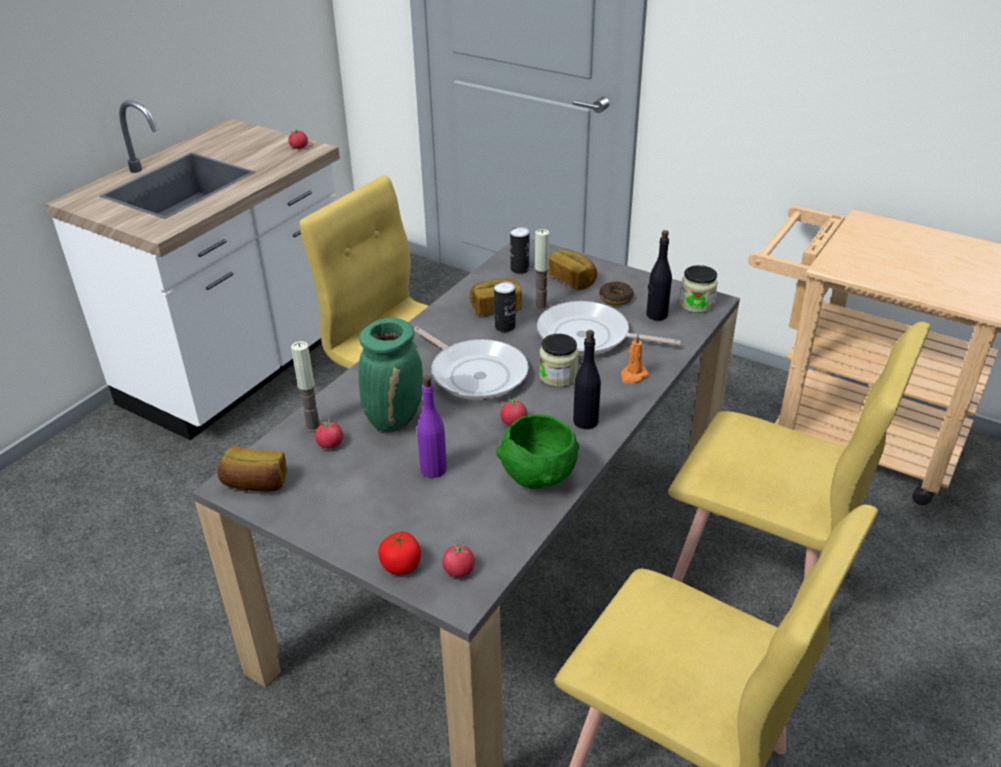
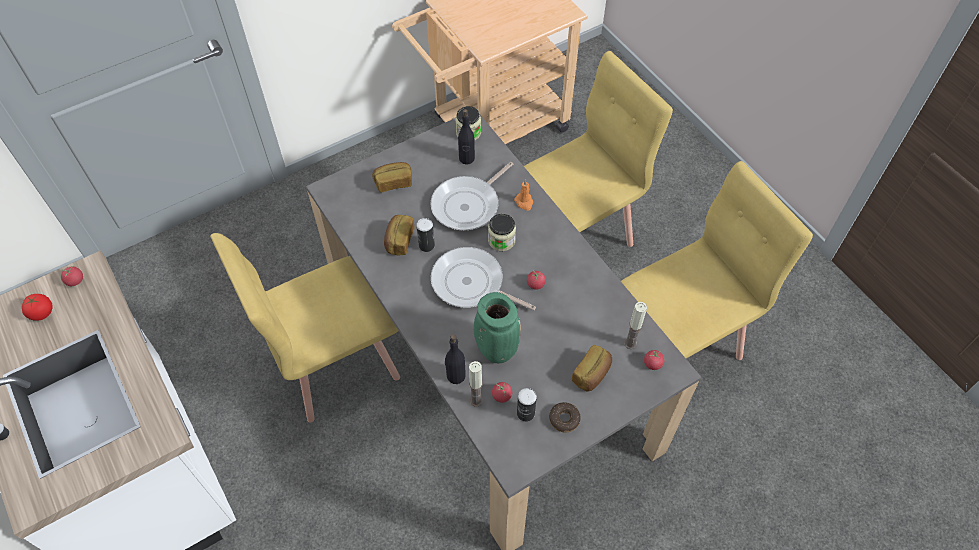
camera: 65 degrees left, 20 degrees up
(255, 484) = (520, 453): bread -> bread (592, 374)
(401, 565) = (636, 391): tomato -> tomato (42, 312)
(433, 469) = (558, 344): purple bottle -> none
(475, 373) = (471, 284): frying pan -> frying pan turned 135 degrees counterclockwise
(519, 269) = (357, 206): can -> can (525, 413)
(538, 477) = (594, 293): green bowl -> none
(541, 306) = (415, 215): candle -> candle (630, 343)
(585, 421) = (555, 247): black bottle -> black bottle (455, 376)
(616, 298) = (433, 170): donut -> donut (564, 419)

